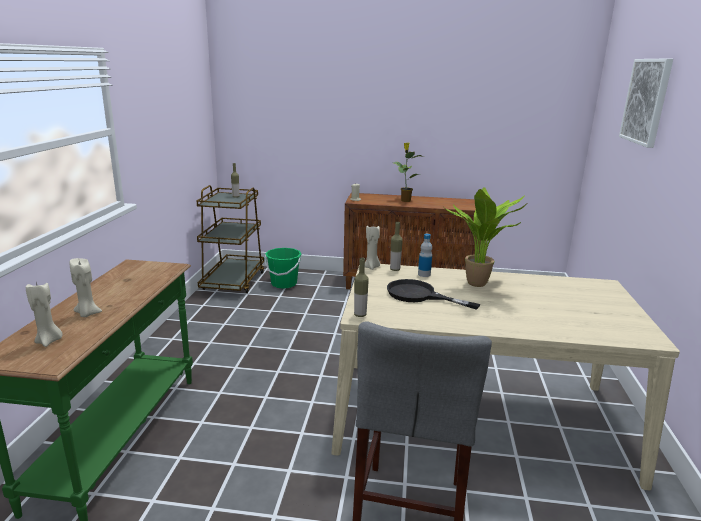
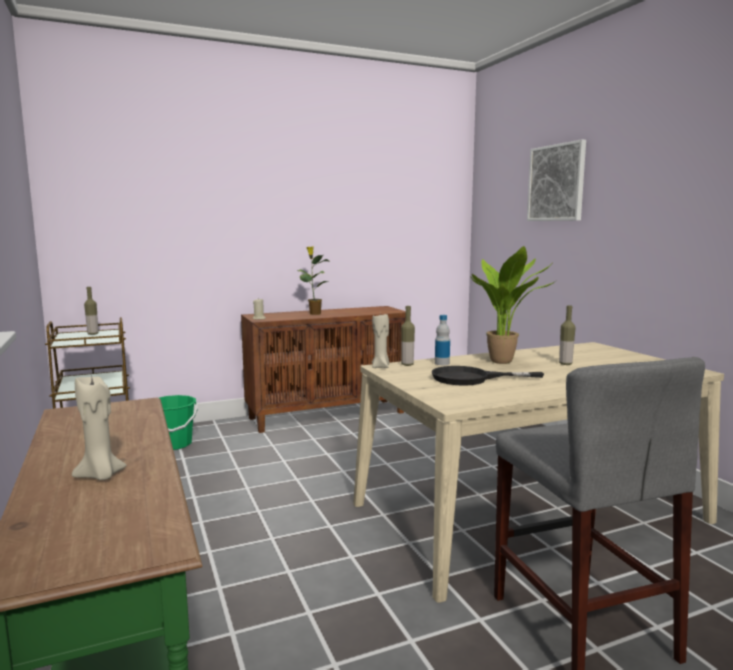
camera: 30 degrees left, 10 degrees down
(49, 341) = (94, 522): beige candle -> none
(360, 315) = (450, 403): bottle -> bottle (565, 364)

